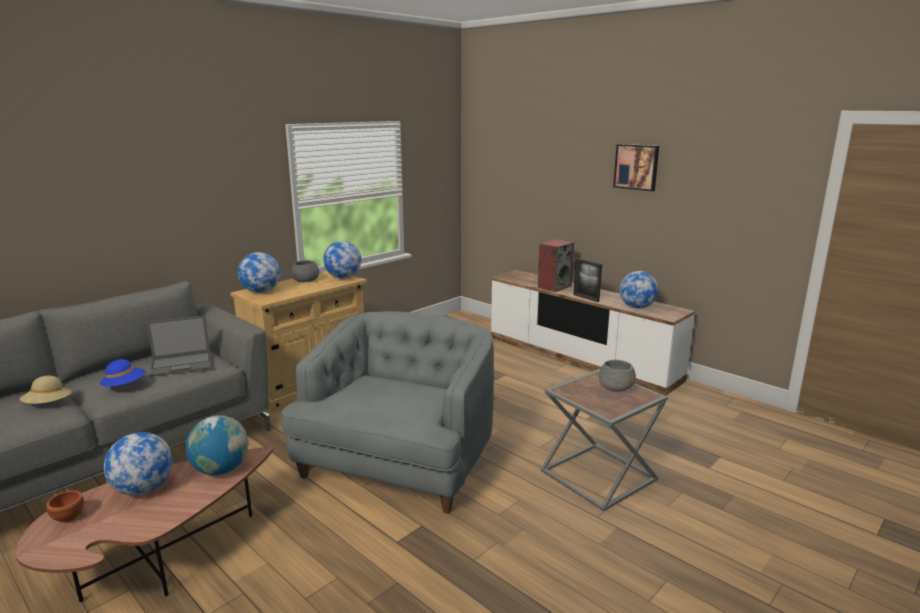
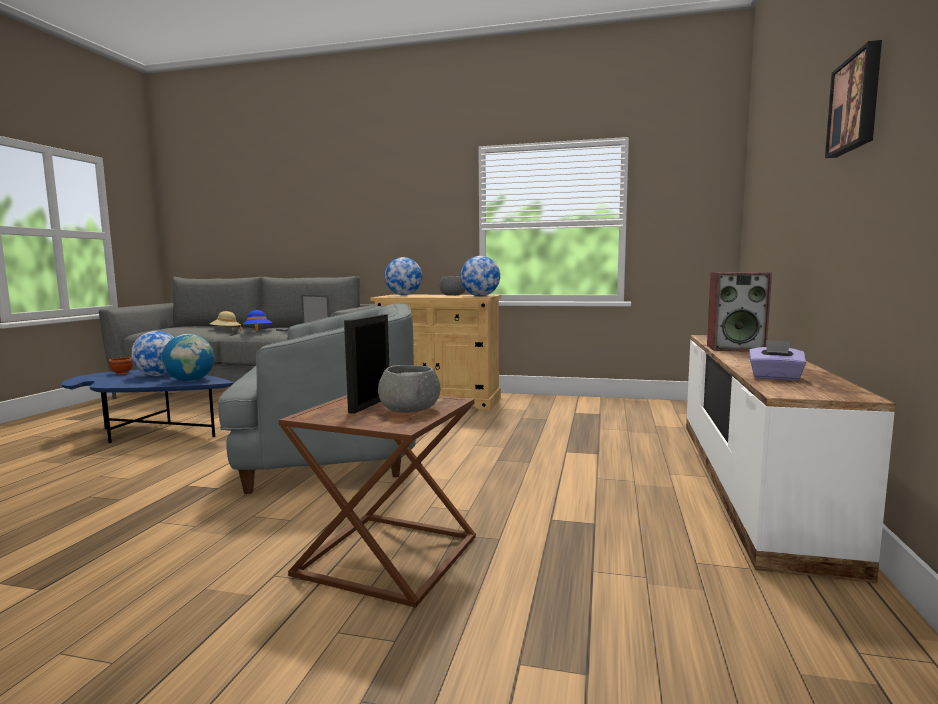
camera: 60 degrees right, 10 degrees down
(158, 561) = (149, 431): brown coffee table -> blue coffee table
(586, 298) = (732, 359): picture frame -> picture frame (370, 404)
(600, 476) = (388, 558): grey side table -> brown side table
(636, 307) = (775, 377): globe -> purple tissue box

